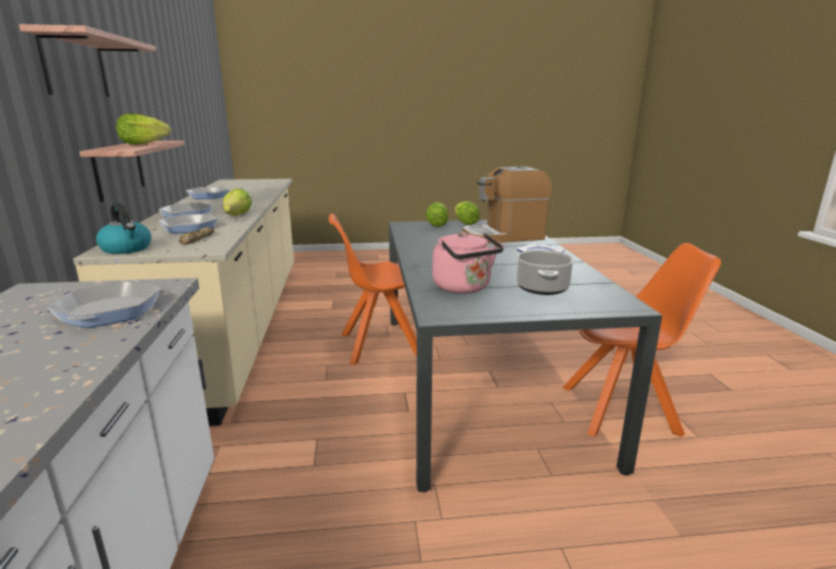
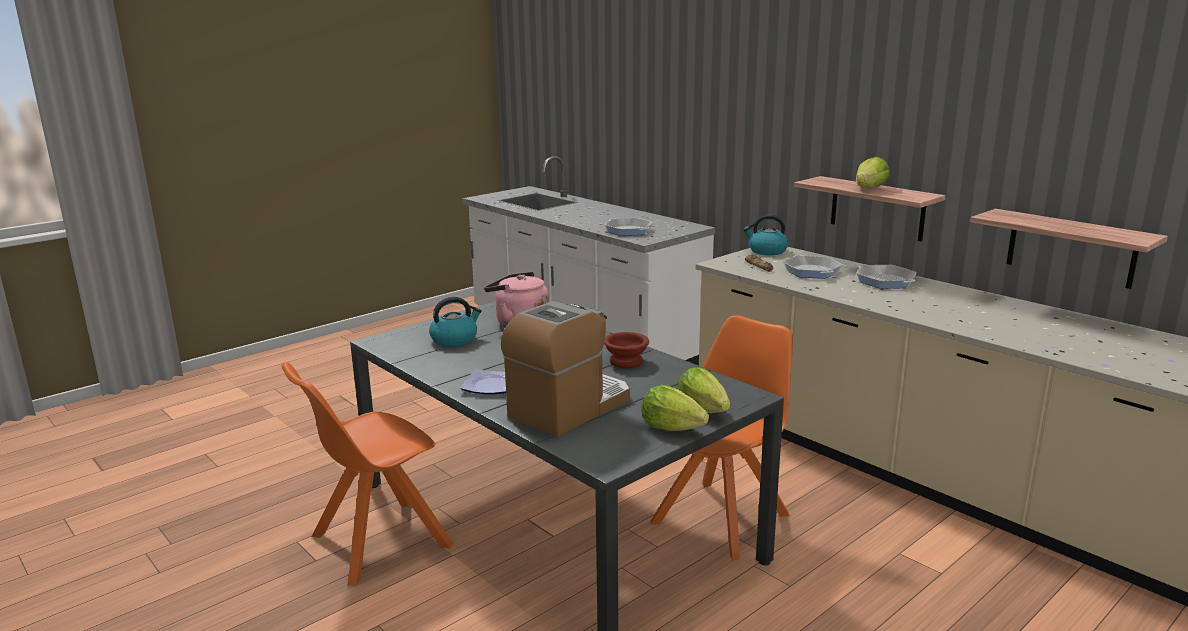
camera: 145 degrees right, 0 degrees up
(75, 66) = (846, 109): shelf -> shelf (1071, 248)
(208, 196) = (1026, 311): frying pan -> none
(237, 215) = (841, 292): lettuce -> none
(431, 246) = (626, 362): none -> brown bowl
(542, 288) = (455, 340): cooking pot -> kettle

